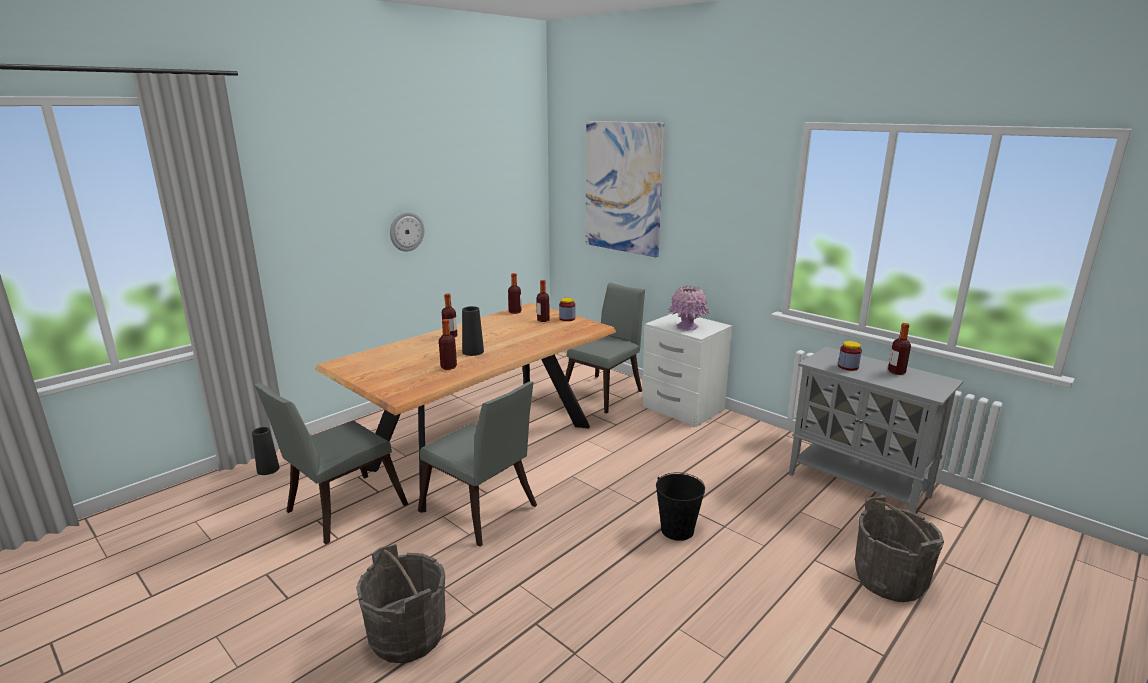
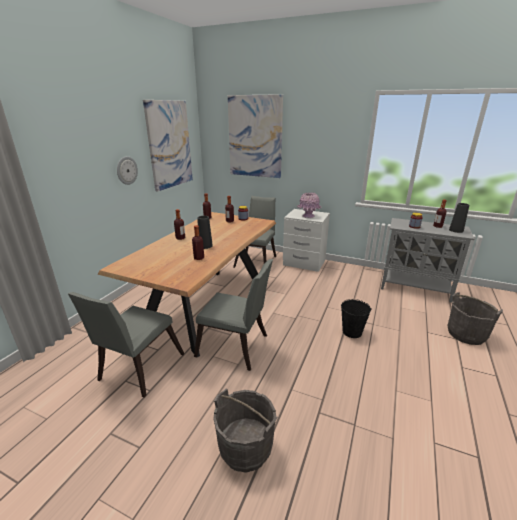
camera: 20 degrees left, 5 degrees up
(268, 469) = (63, 352): black vase -> black vase (456, 230)
(486, 195) = (169, 145): none -> picture

